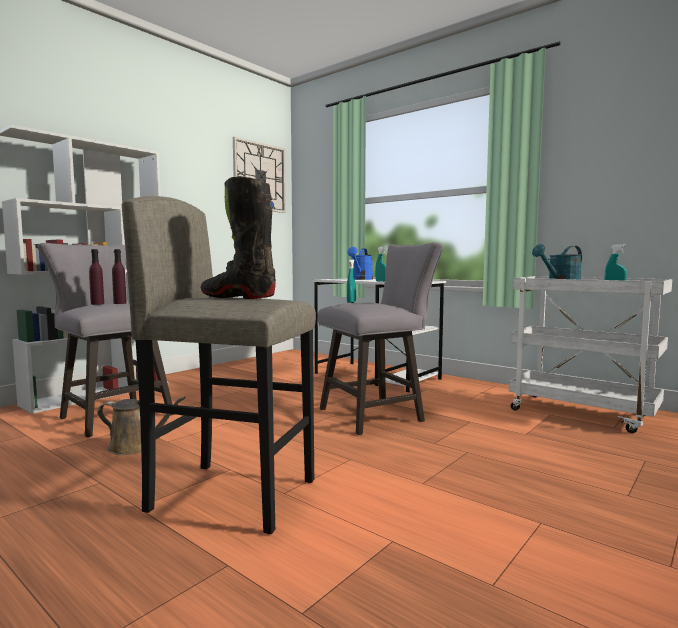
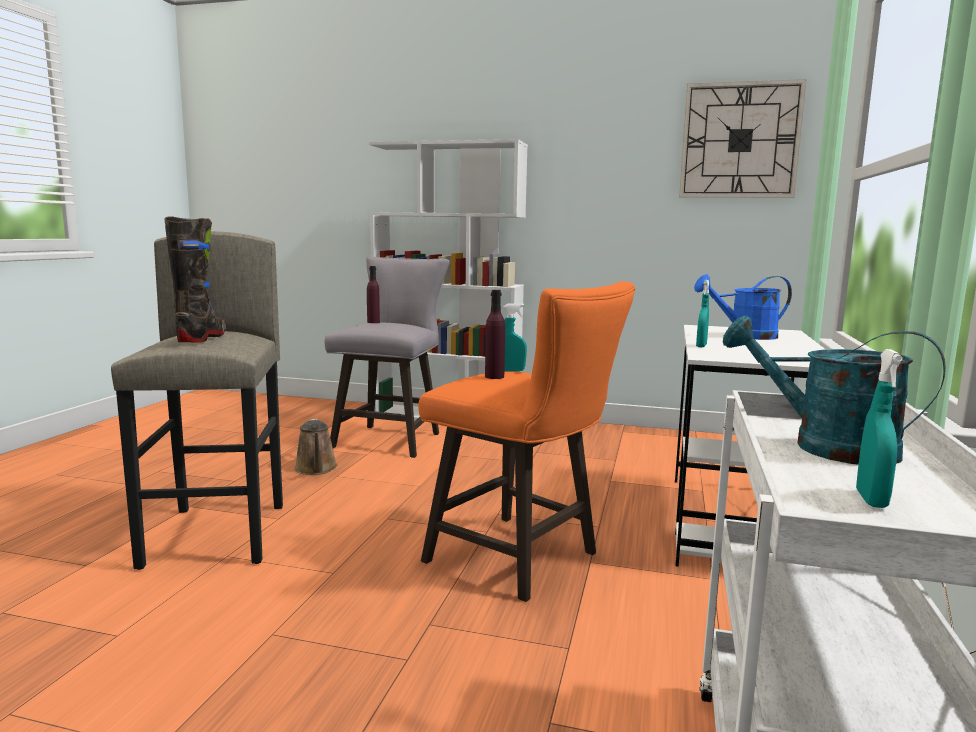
camera: 65 degrees right, 5 degrees up
(120, 303) = (385, 324): purple bottle -> purple bottle (494, 376)
(378, 414) = (522, 560): grey stool -> orange stool

